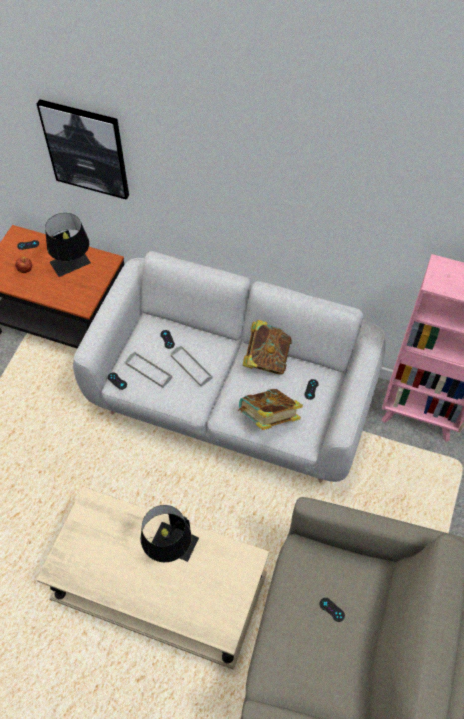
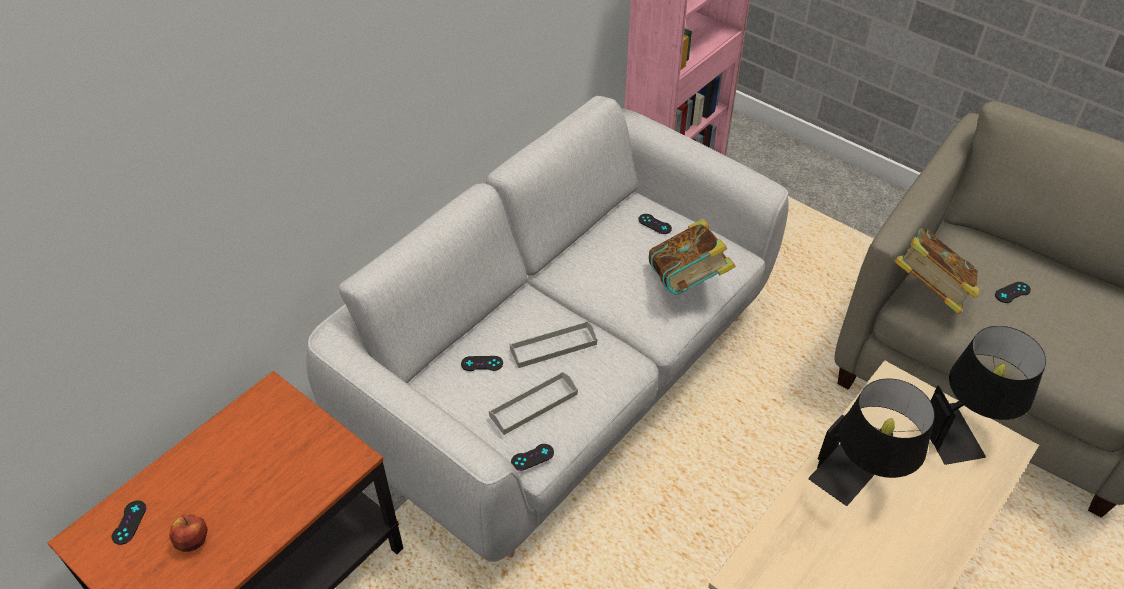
camera: 70 degrees left, 10 degrees down
(73, 267) = (246, 454): black table lamp -> black table lamp (963, 430)
(86, 149) = (154, 196): picture -> none
(267, 358) = (579, 255): book -> book (927, 290)

